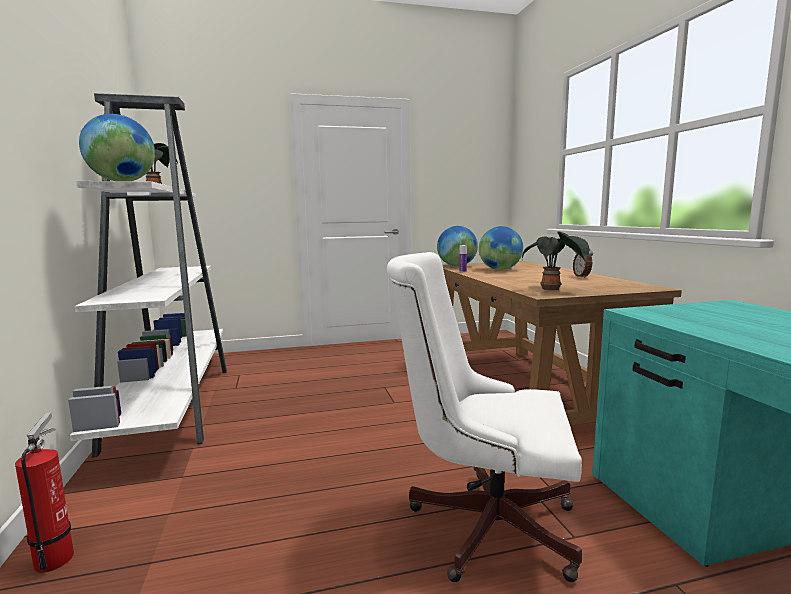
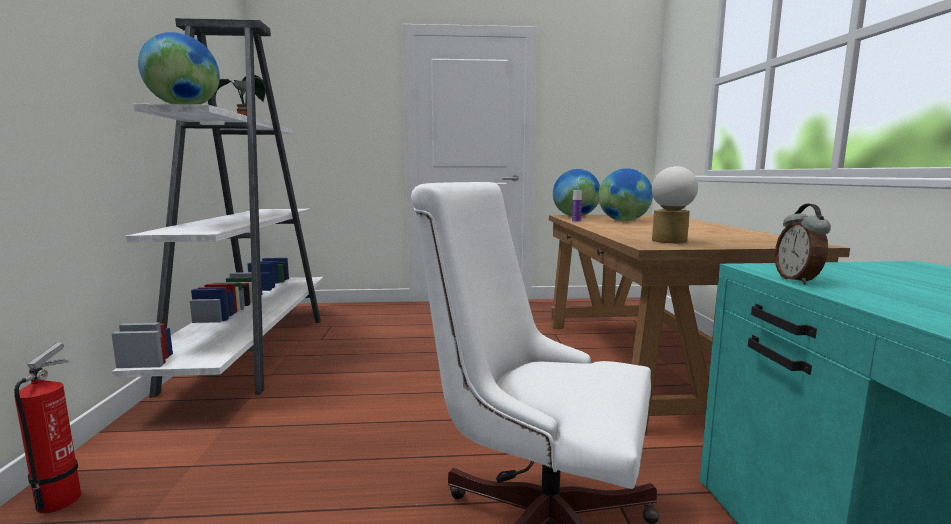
camera: 10 degrees right, 0 degrees up
(552, 290) = (669, 241): potted plant -> table lamp
(582, 276) = (722, 230): alarm clock -> alarm clock (798, 280)

